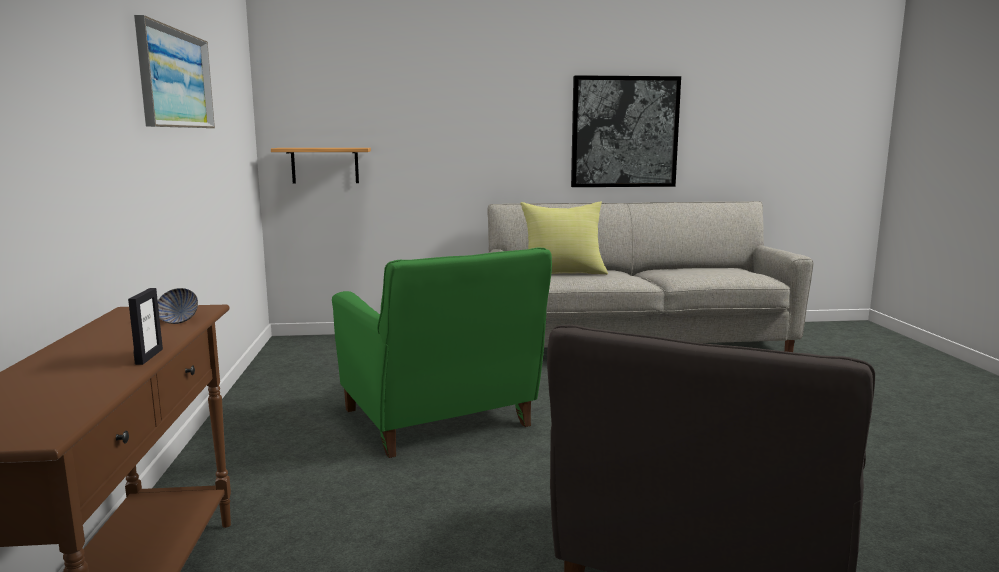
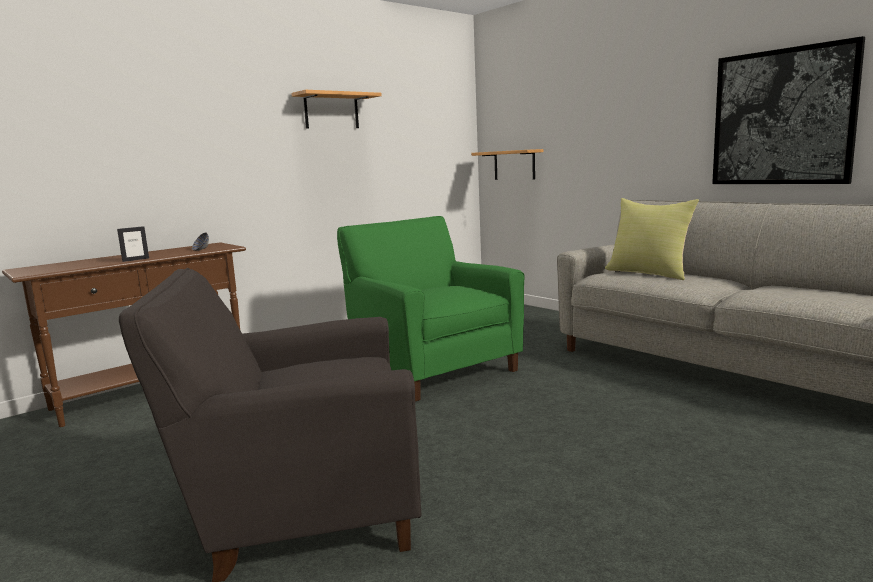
camera: 55 degrees right, 0 degrees up
(175, 79) = (331, 111): picture -> shelf
(441, 421) = (432, 369): green armchair -> green armchair turned 120 degrees clockwise

